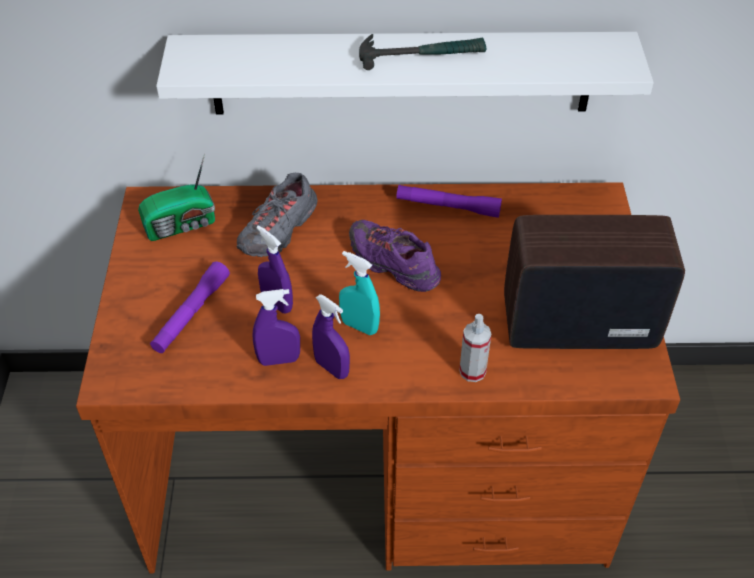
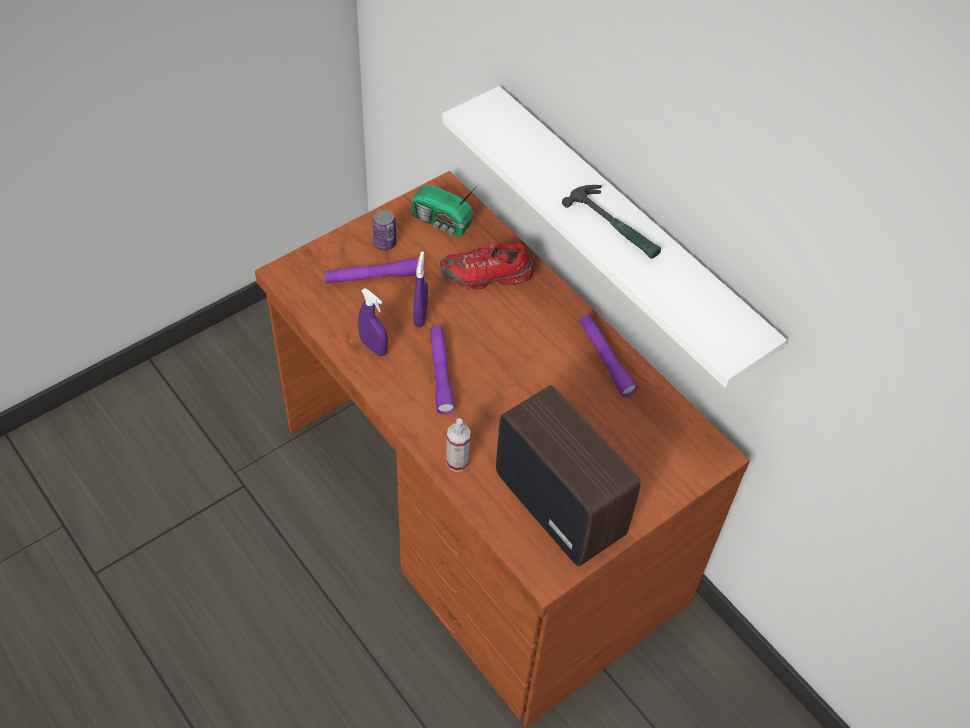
camera: 50 degrees right, 5 degrees up
(160, 280) = (384, 243): none -> can
(279, 230) = (487, 276): grey shoe -> red shoe
(332, 368) = (391, 380): purple spray bottle -> none
(359, 326) = (440, 374): turquoise spray bottle -> purple flashlight
(393, 265) = (515, 360): purple shoe -> none

